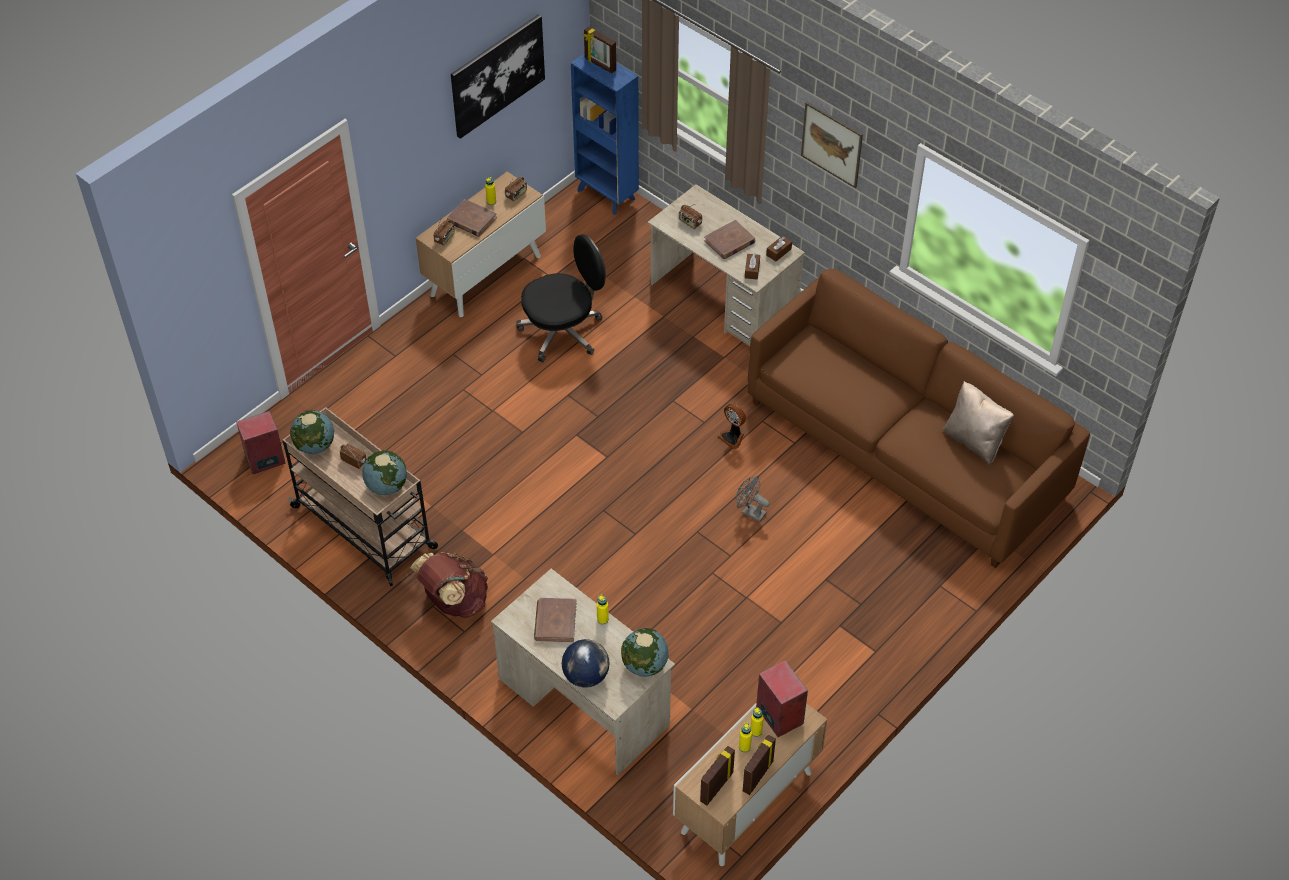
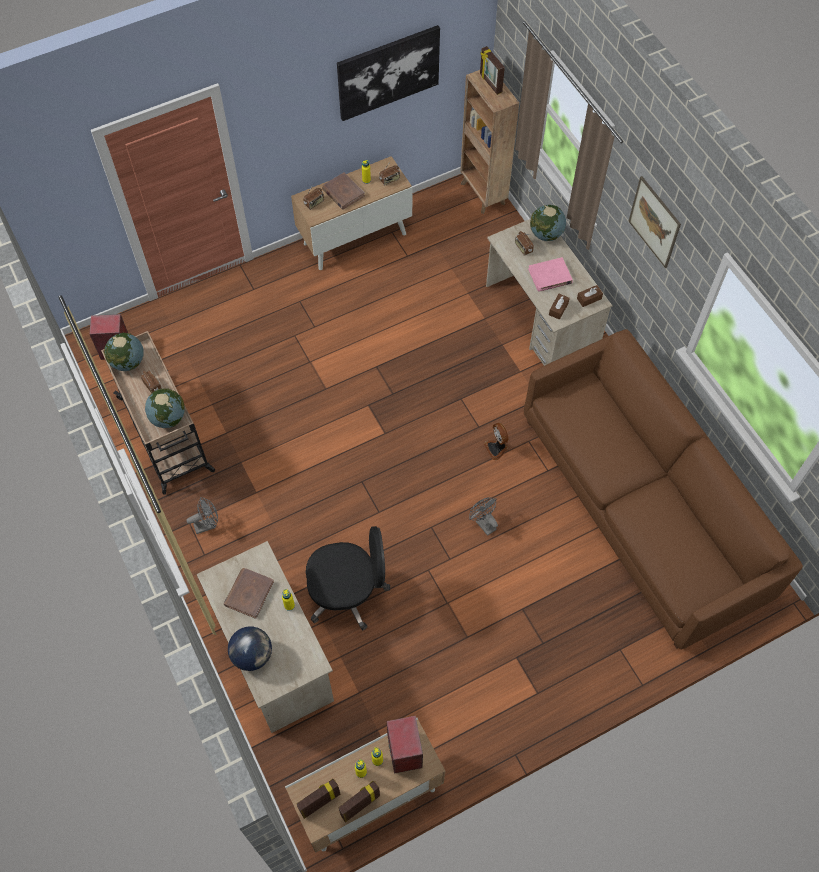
camera: 20 degrees right, 10 degrees up
(454, 601) = (208, 525): brown backpack -> grey fan
(563, 331) = (396, 307): black office chair -> black office chair (348, 592)
(607, 195) = (483, 194): blue bookcase -> brown bookcase
(645, 665) = (306, 662): globe -> globe (546, 234)
(729, 242) = (550, 276): brown book -> pink book
(974, 441) = (694, 534): beige pillow -> none

